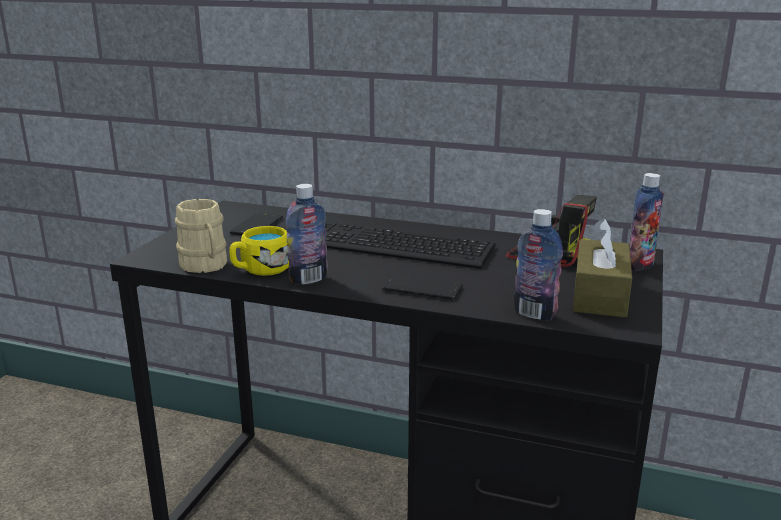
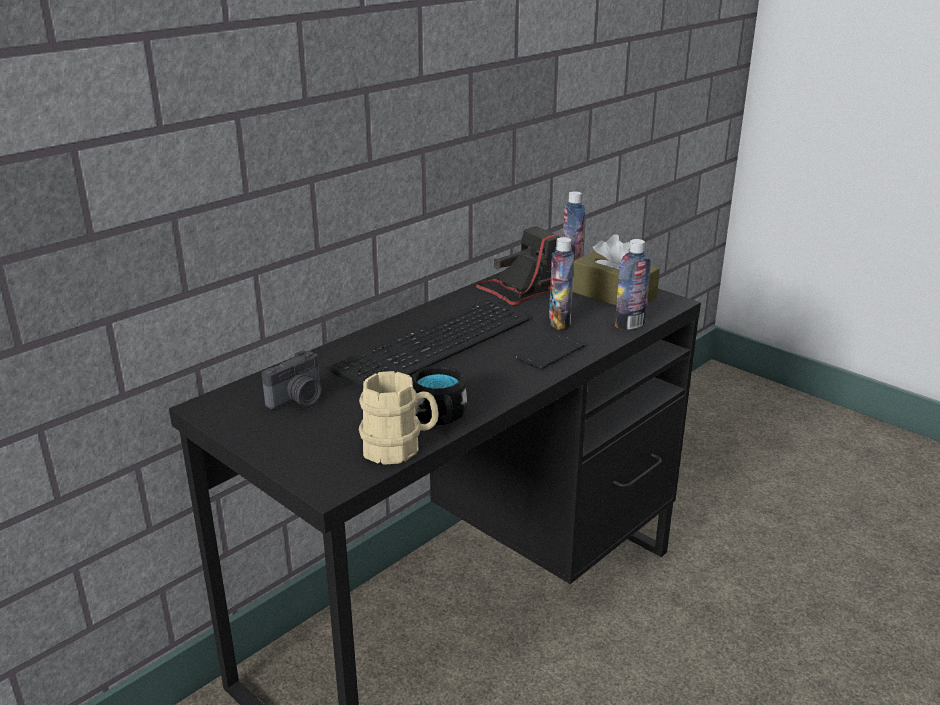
camera: 65 degrees left, 5 degrees up
(257, 225) = (299, 399): phone -> camera
(261, 270) = (440, 418): yellow mug -> black mug
(308, 279) = (487, 398): bottle -> bottle (559, 322)

